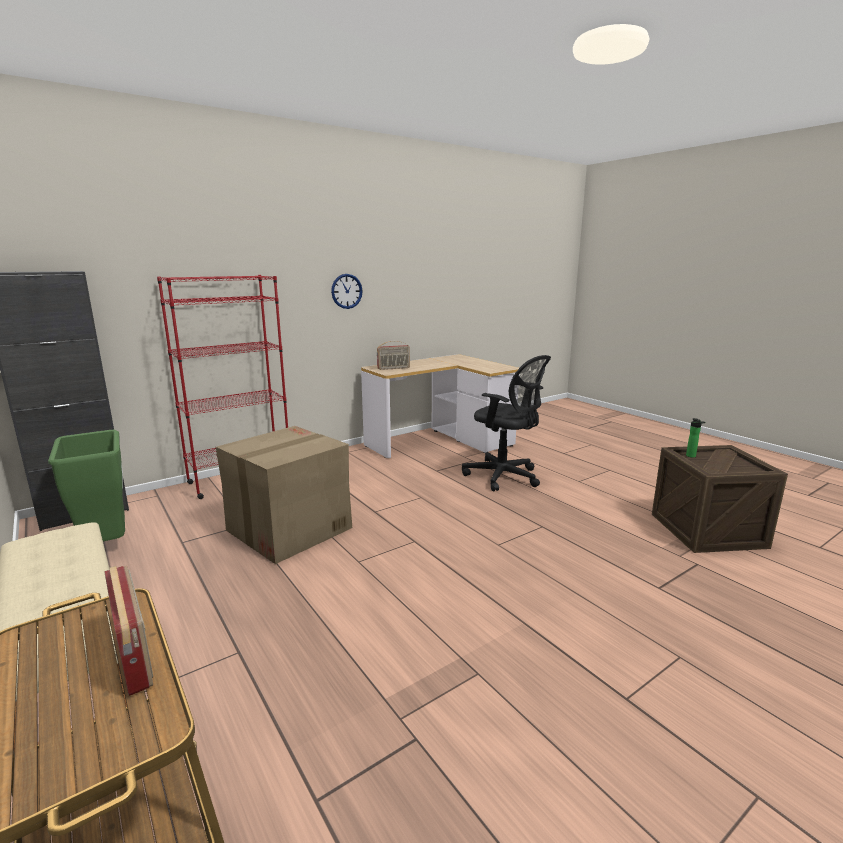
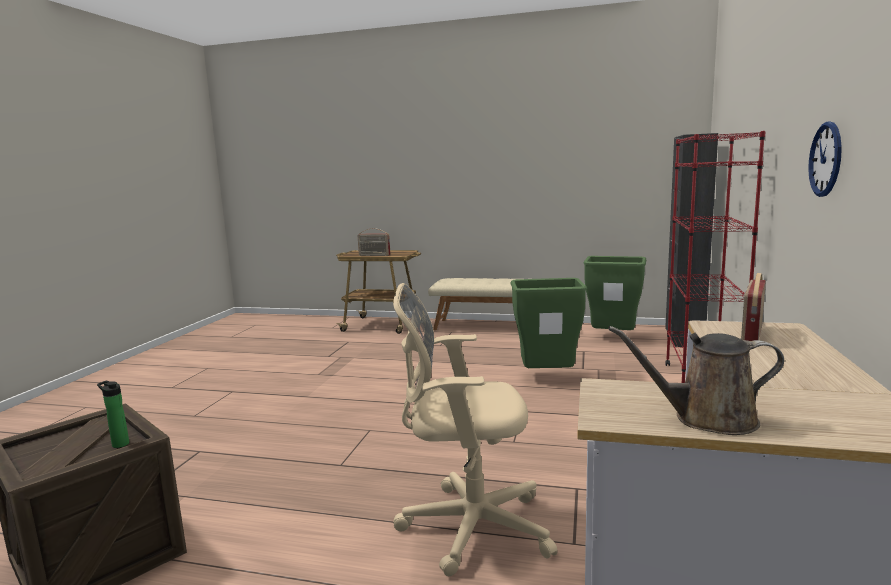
camera: 140 degrees right, 5 degrees down
(288, 529) = (548, 377): cardboard box -> green trash can
(486, 363) = (707, 419): none -> brown watering can
(504, 477) = (468, 526): black office chair -> beige office chair

